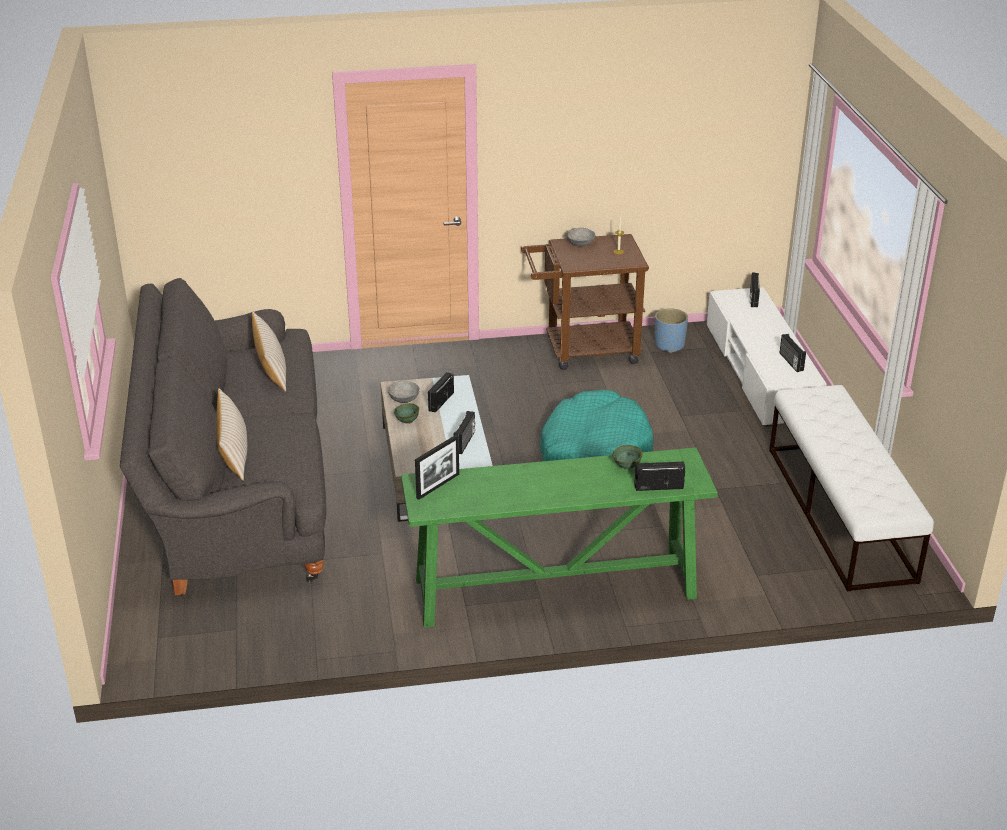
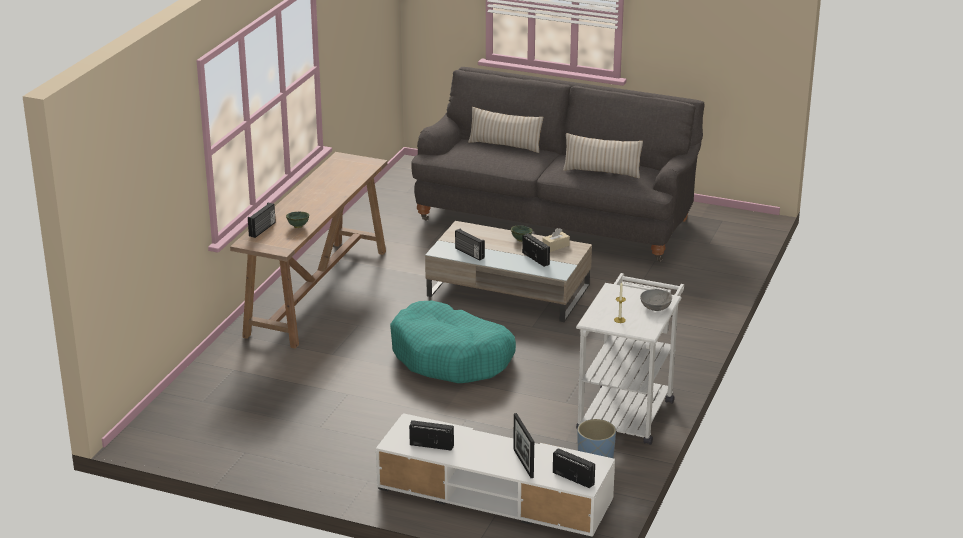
camera: 120 degrees right, 5 degrees down
(403, 399) = (555, 246): grey bowl -> beige tissue box
(438, 486) = (359, 166): picture frame -> picture frame (523, 463)
(553, 589) = (318, 292): green console table -> brown console table
(583, 350) = (628, 410): brown cart -> white cart
(840, 513) = (250, 437): white bench -> none

